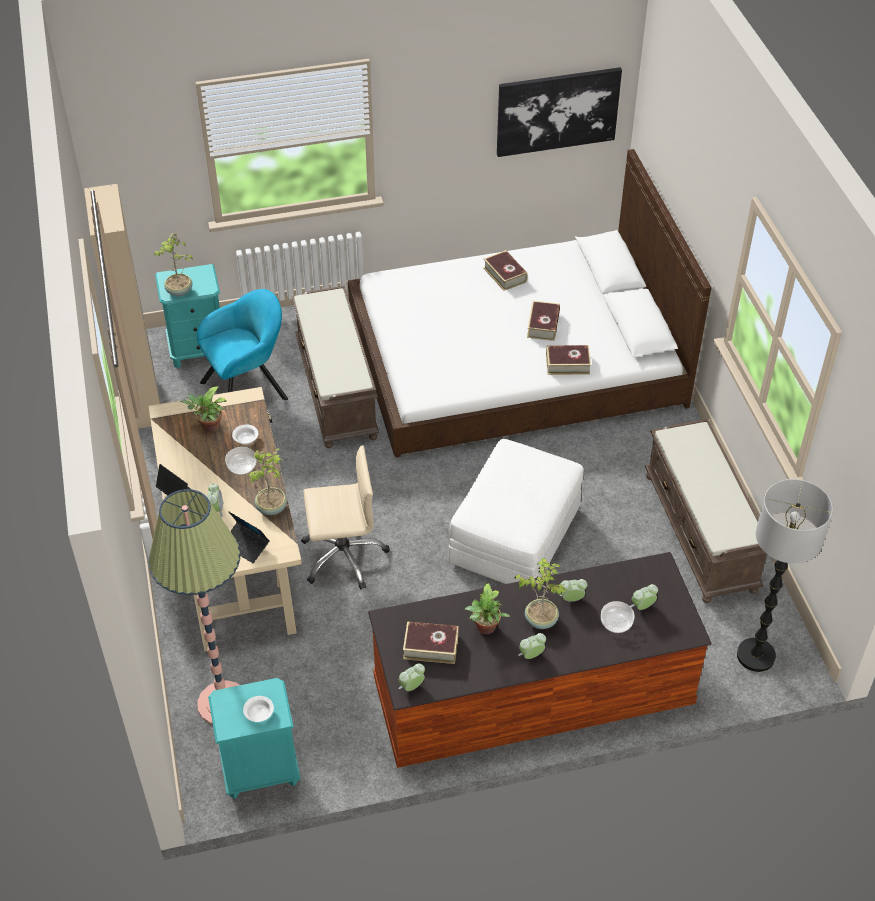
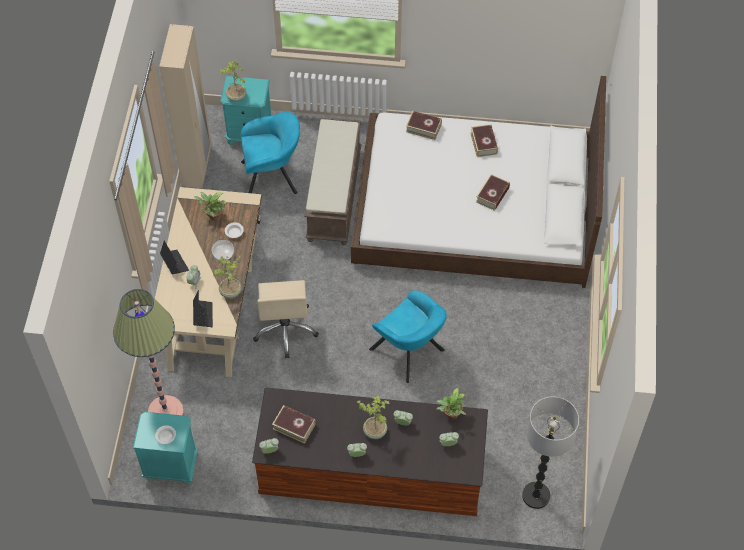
camera: 20 degrees right, 10 degrees up
(246, 545) = (203, 315): laptop -> laptop turned 150 degrees counterclockwise
(343, 556) = (285, 329): beige office chair -> beige office chair turned 75 degrees clockwise
(485, 629) = (335, 425): potted plant -> potted plant (451, 415)
(515, 537) = (409, 352): white ottoman -> turquoise armchair
(557, 111) = (550, 34): picture -> none
(567, 364) = (495, 233): book -> book (423, 128)
(616, 622) = (424, 449): bowl -> none
(701, 533) = (544, 391): brown bench -> none

